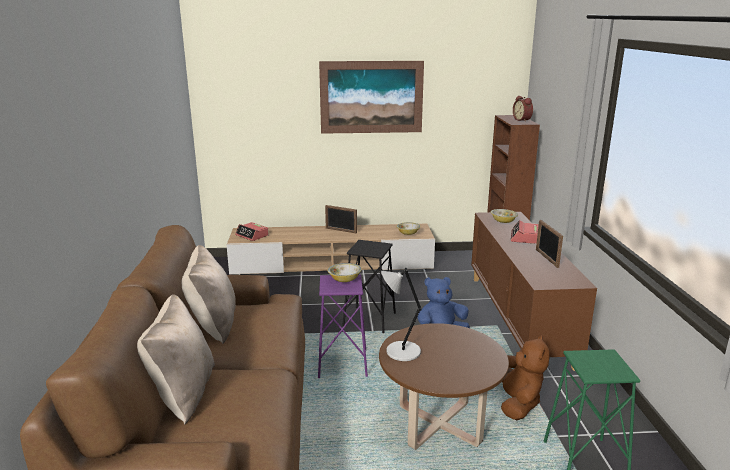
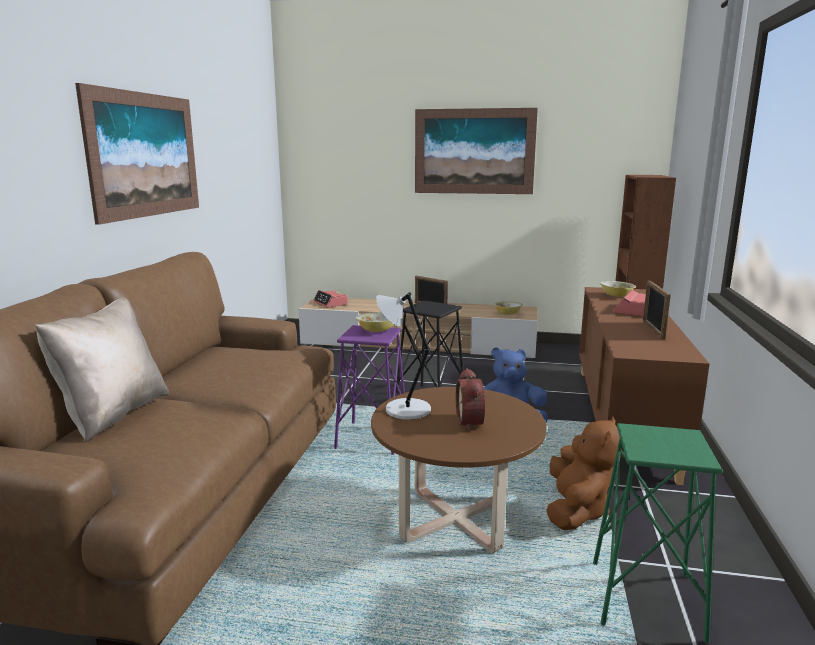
camera: 15 degrees right, 5 degrees down
(126, 145) = (145, 155): none -> picture
(213, 324) = (205, 360): beige pillow -> none
(522, 120) = (657, 176): alarm clock -> alarm clock (472, 422)

